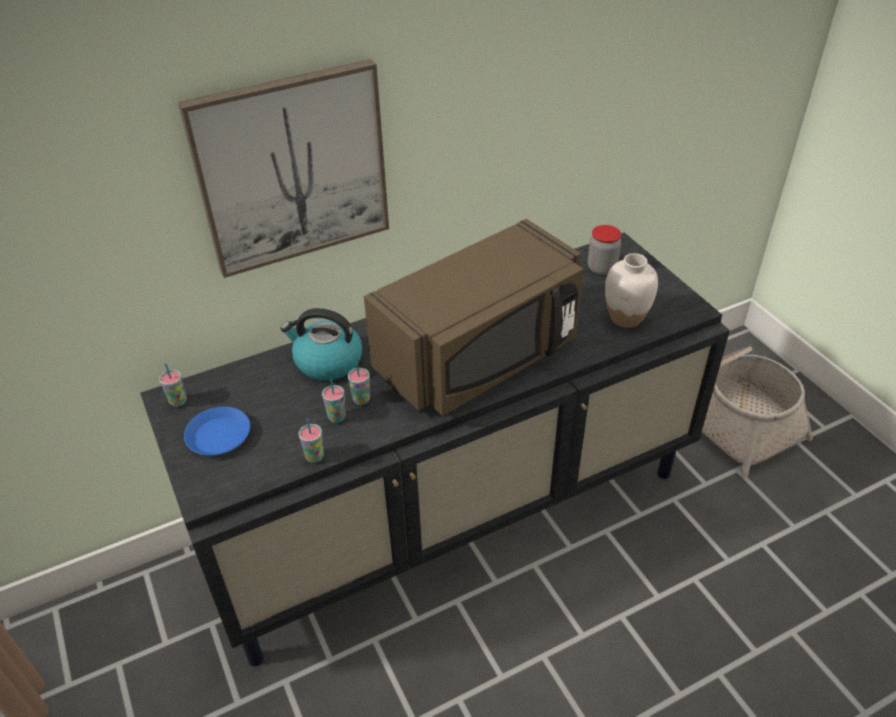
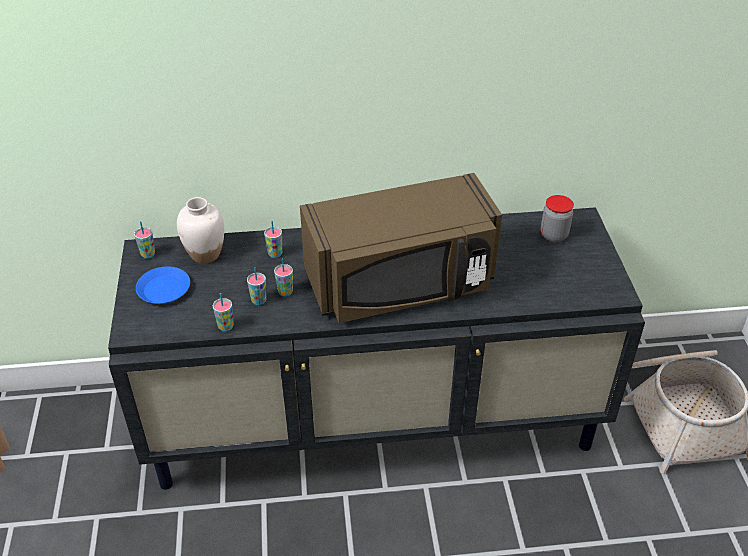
camera: 20 degrees right, 0 degrees up
(292, 169) = (271, 87): picture -> none
(327, 362) = (275, 254): kettle -> cup
(625, 318) = (548, 285): white vase -> white vase (205, 254)

